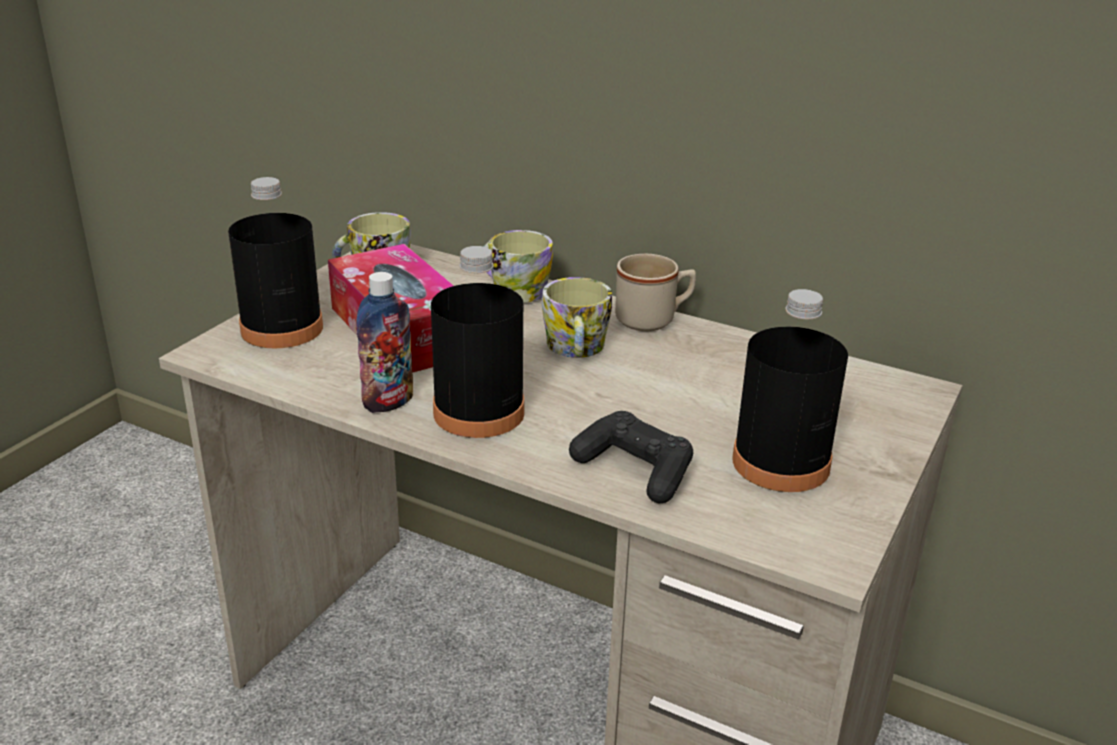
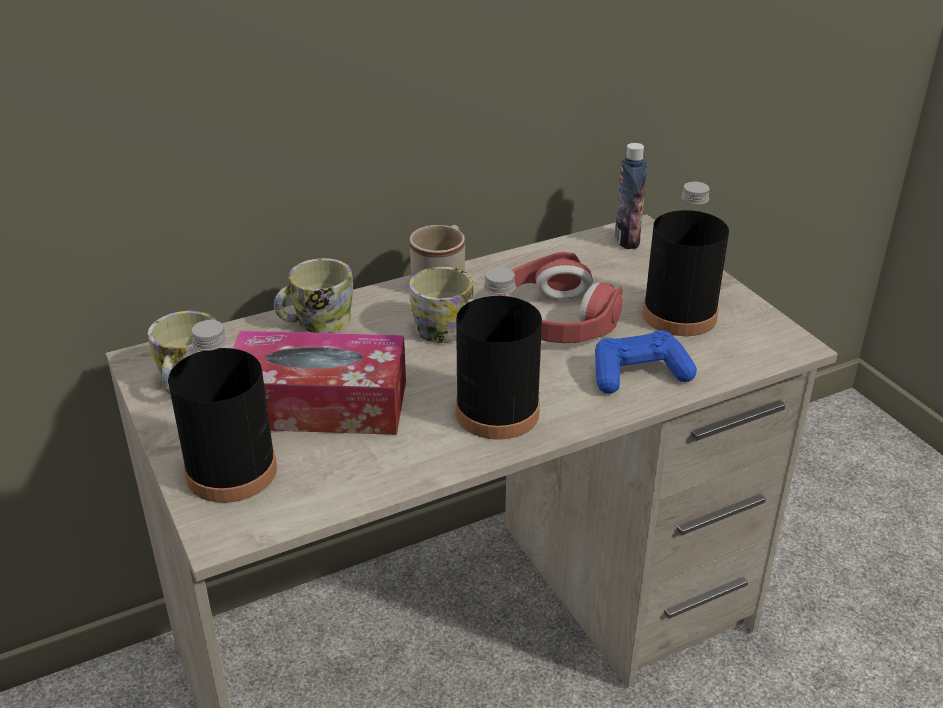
camera: 55 degrees left, 5 degrees up
(388, 402) = (434, 452): bottle -> bottle (627, 240)
(634, 470) = (639, 374): black game controller -> blue game controller
(671, 394) = (556, 319): none -> red headphones

